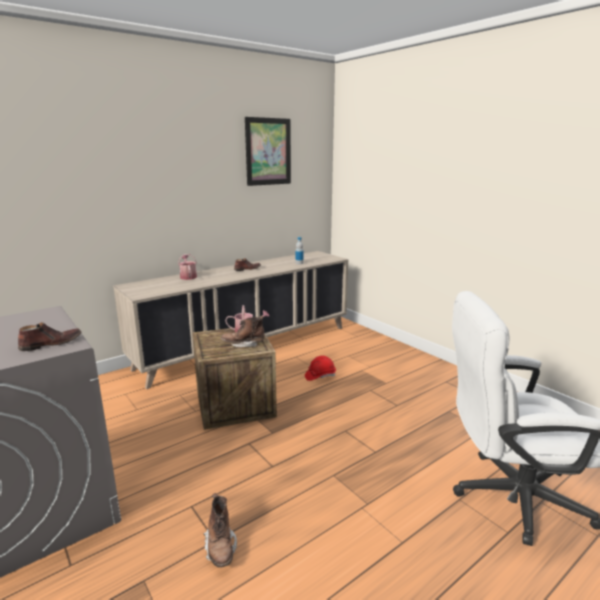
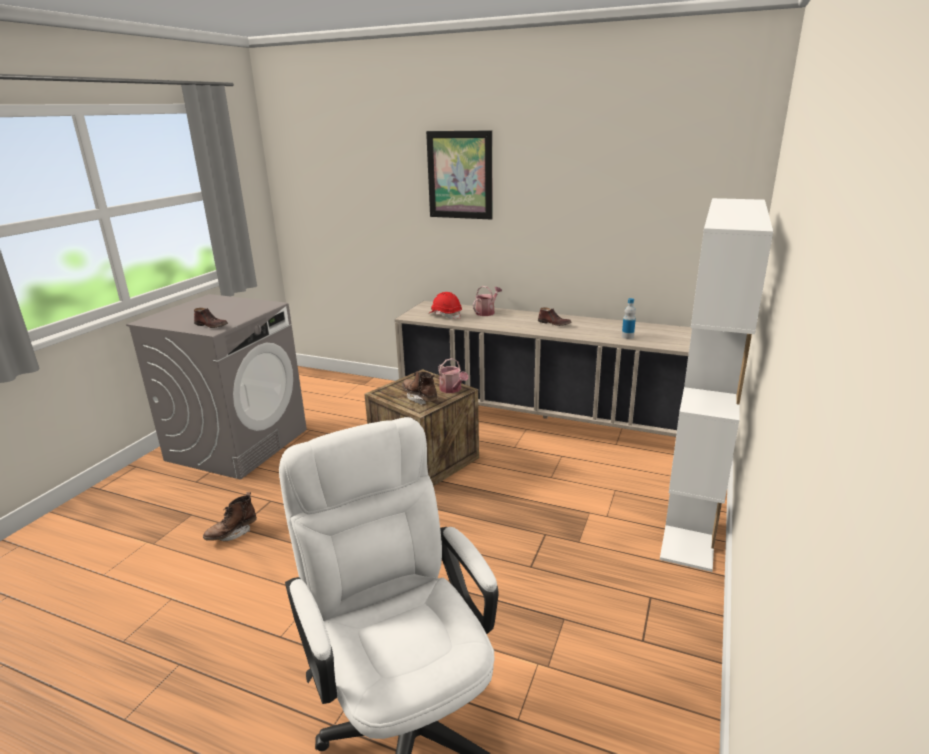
camera: 60 degrees right, 5 degrees up
(268, 151) = (635, 167): picture -> picture (460, 175)
(320, 376) = (536, 487): red hard hat -> red hard hat (445, 315)
(390, 347) = (692, 515): none -> white bookcase

